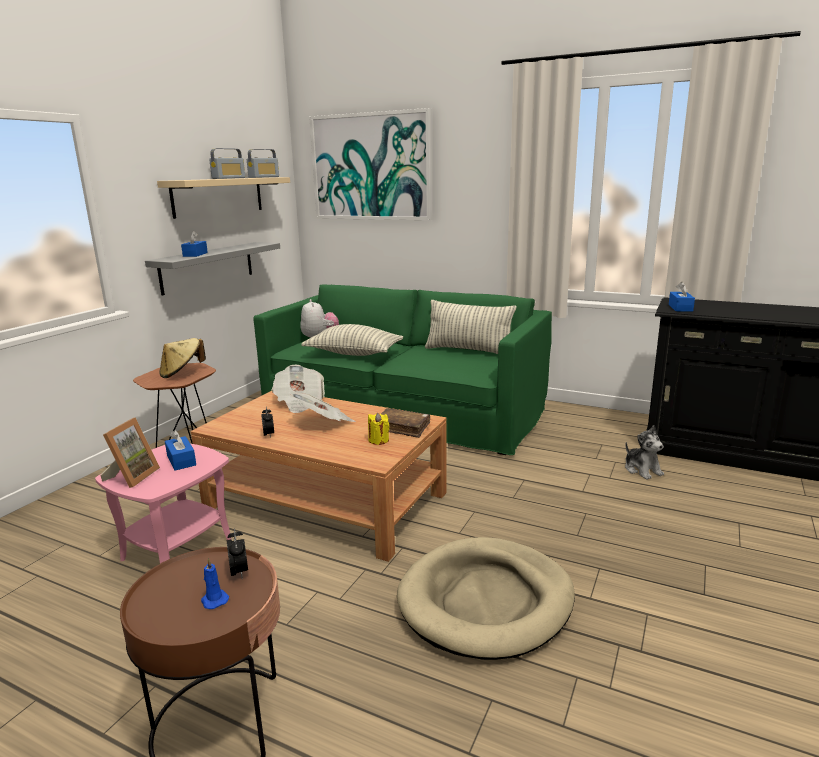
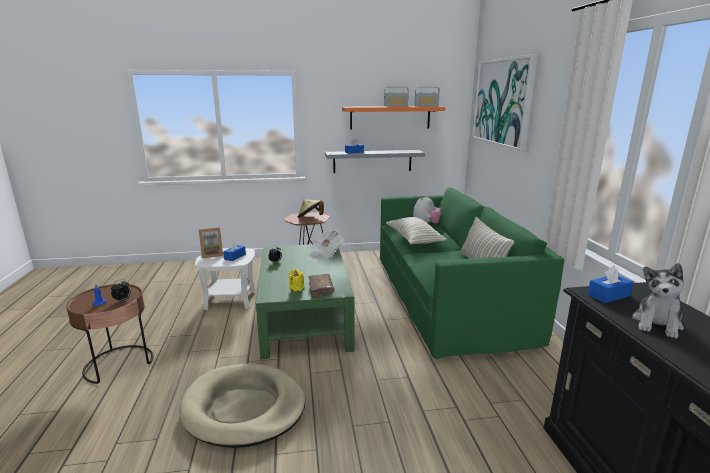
camera: 55 degrees right, 0 degrees up
(177, 548) = (230, 300): pink side table -> white side table
(218, 196) = (390, 117): beige shelf -> orange shelf
(324, 423) = (305, 268): newspaper -> none
(327, 500) = (305, 317): brown coffee table -> green coffee table
(642, 470) = (504, 437): plush toy -> plush toy (657, 324)

